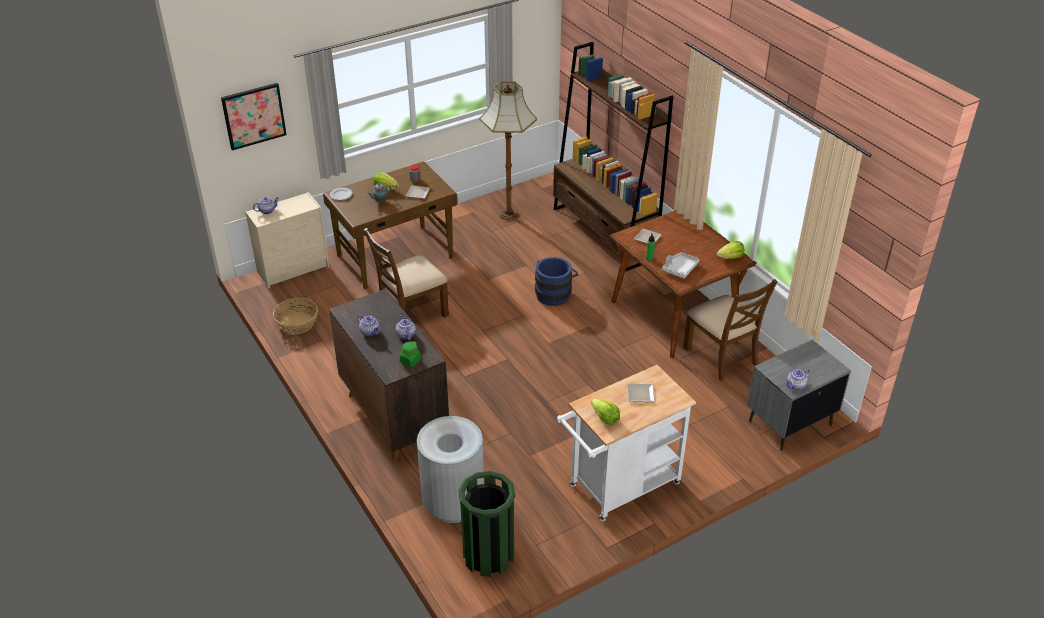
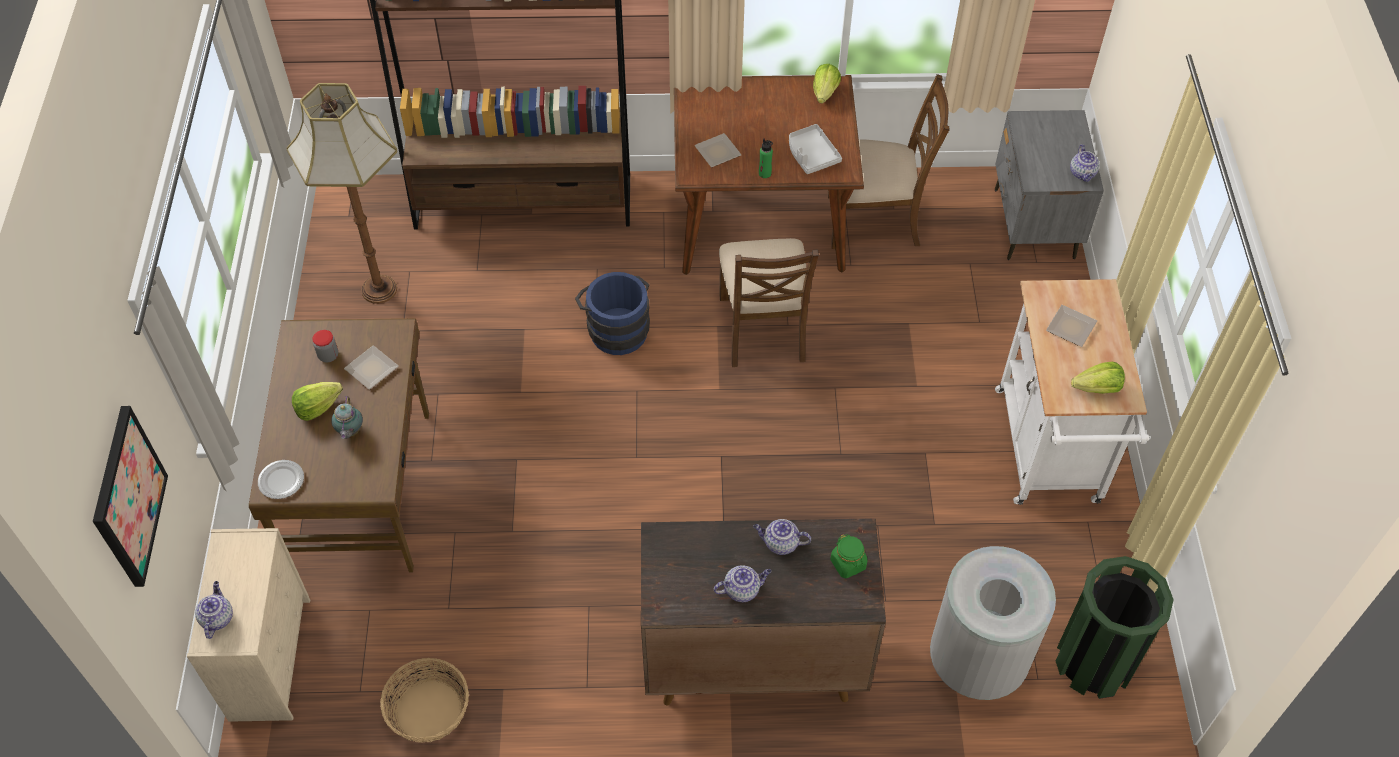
camera: 60 degrees left, 15 degrees up
(411, 313) = (526, 532): brown chair -> brown chair (763, 328)

